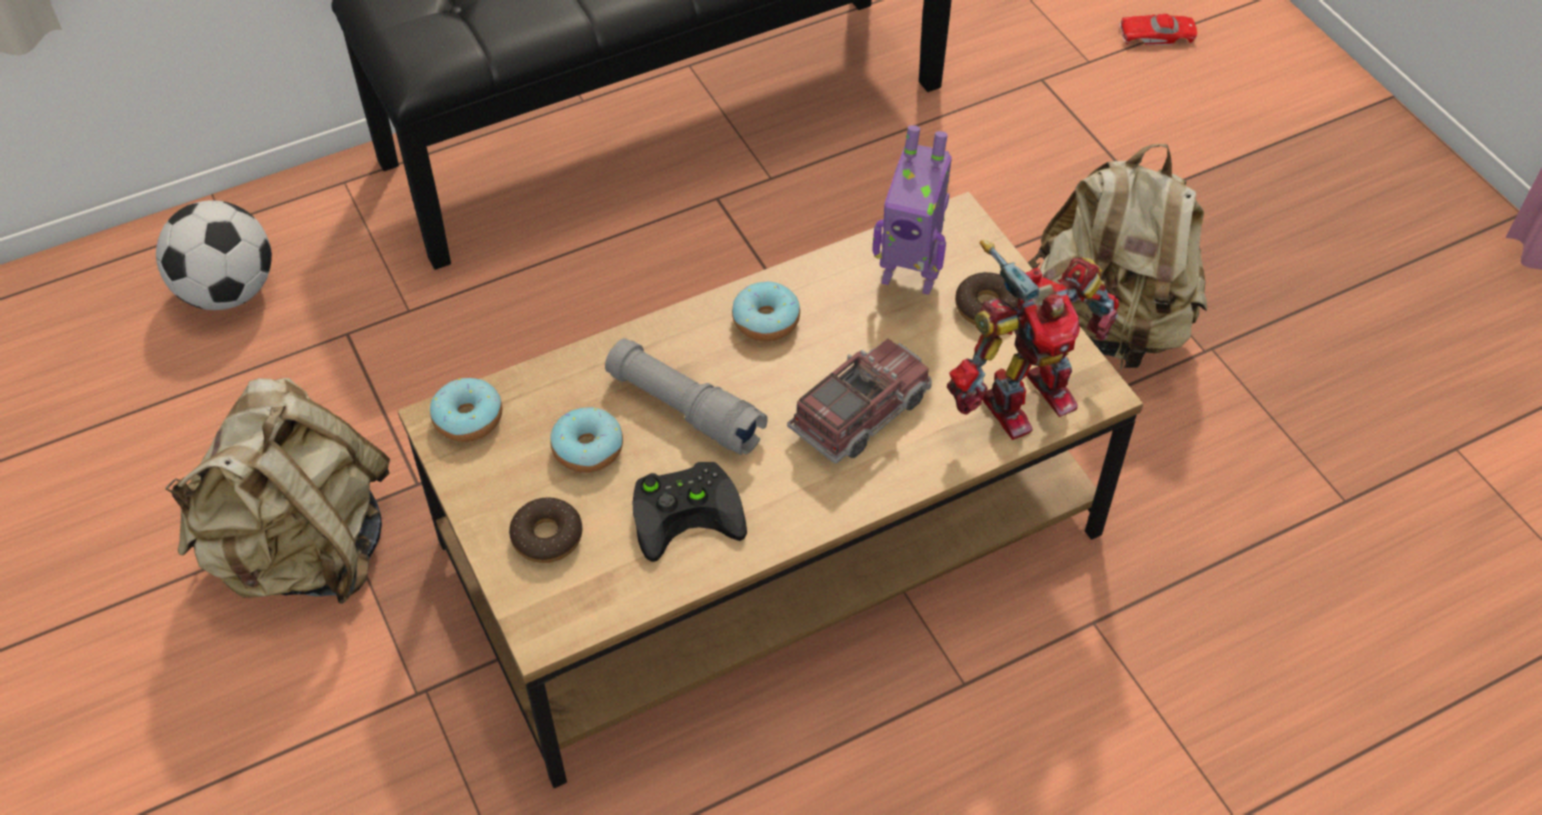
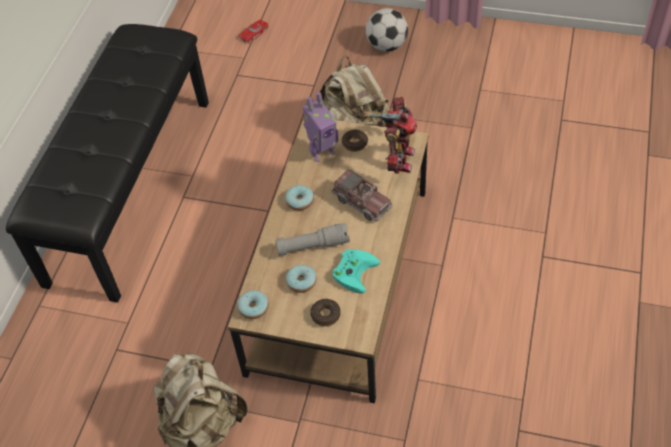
camera: 45 degrees left, 0 degrees up
(229, 291) = (50, 377): football -> football (387, 45)
(689, 511) = (354, 270): black game controller -> turquoise game controller
(860, 413) = (362, 202): toy truck -> toy truck turned 135 degrees clockwise

